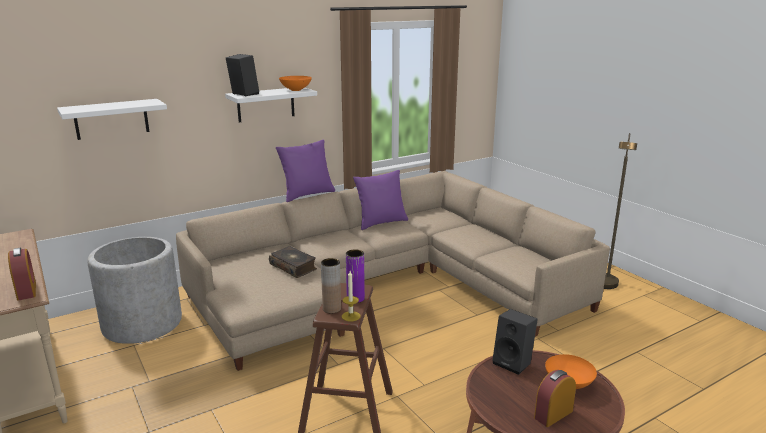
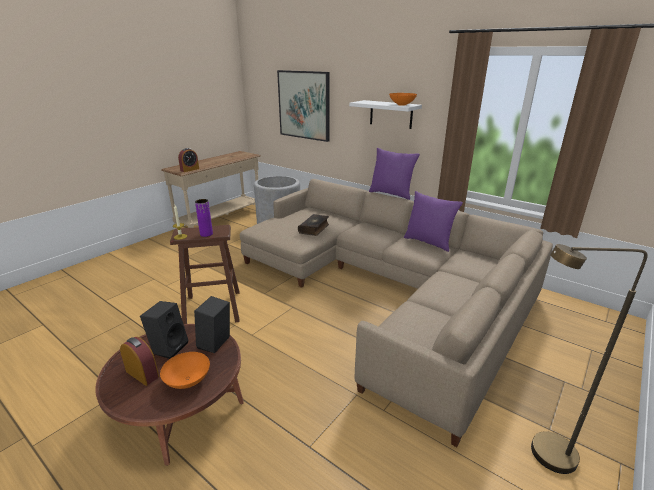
camera: 70 degrees right, 5 degrees up
(111, 119) = (304, 105): white shelf -> picture
(243, 94) = (365, 101): black speaker -> black speaker (169, 347)
(332, 309) = (190, 230): brown vase -> none

